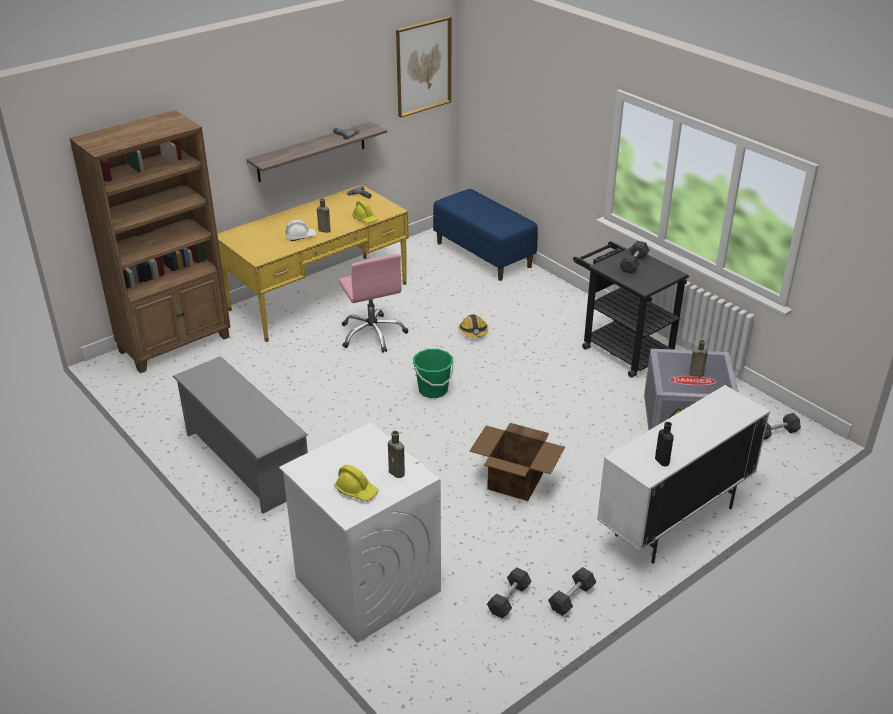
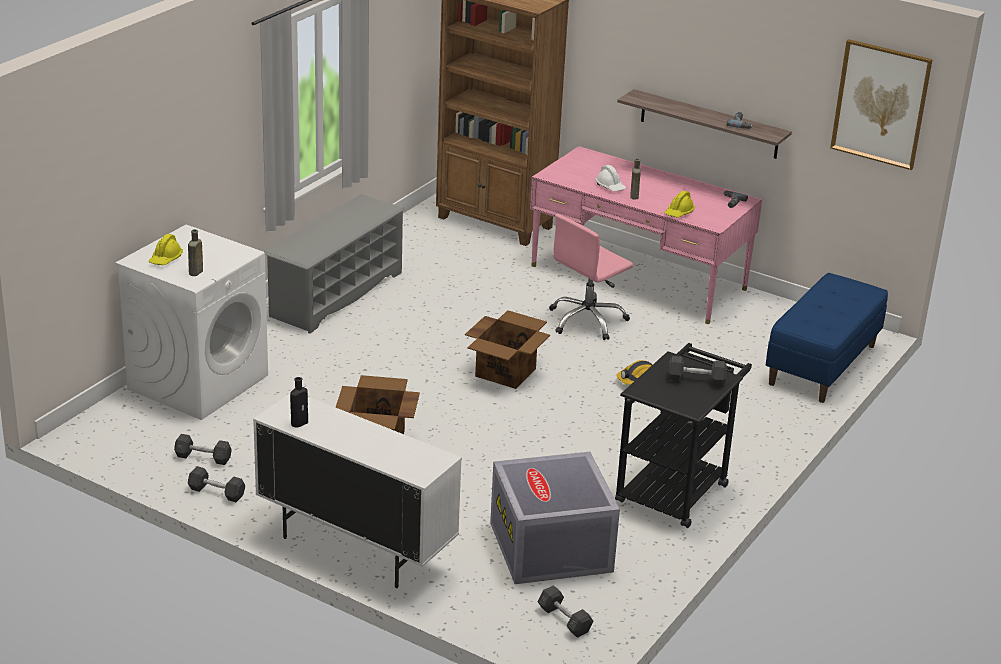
camera: 70 degrees right, 5 degrees down
(318, 296) = (638, 277): yellow desk -> pink desk
(433, 390) = (506, 372): green bucket -> cardboard box
(695, 374) = (552, 485): brown bottle -> none

